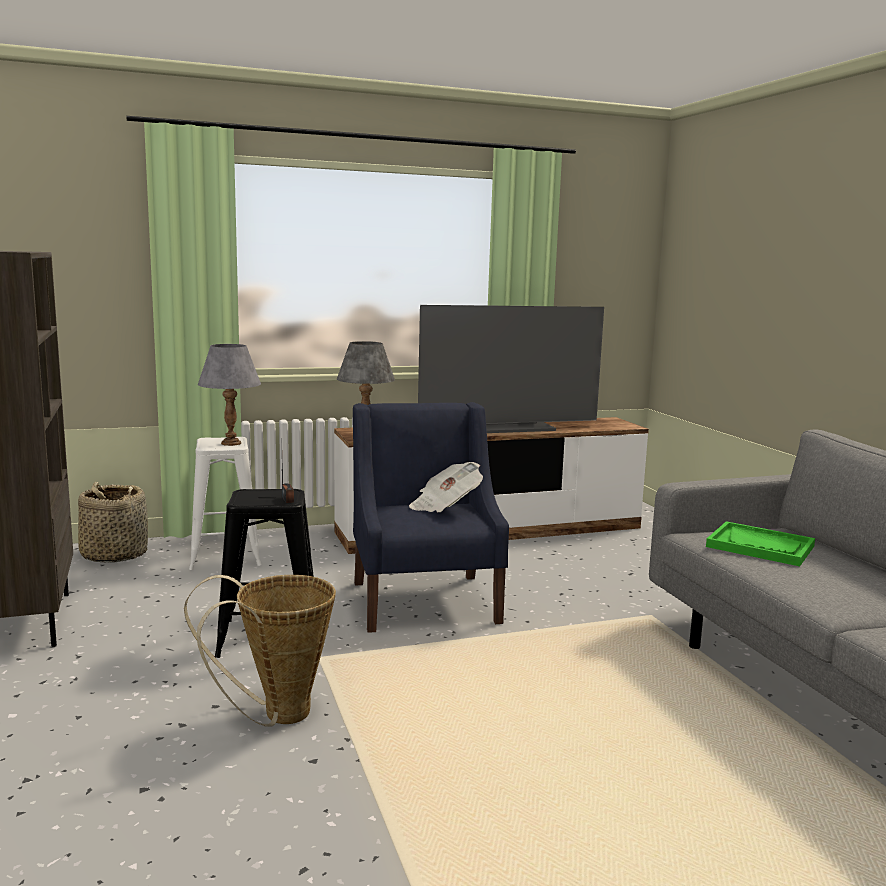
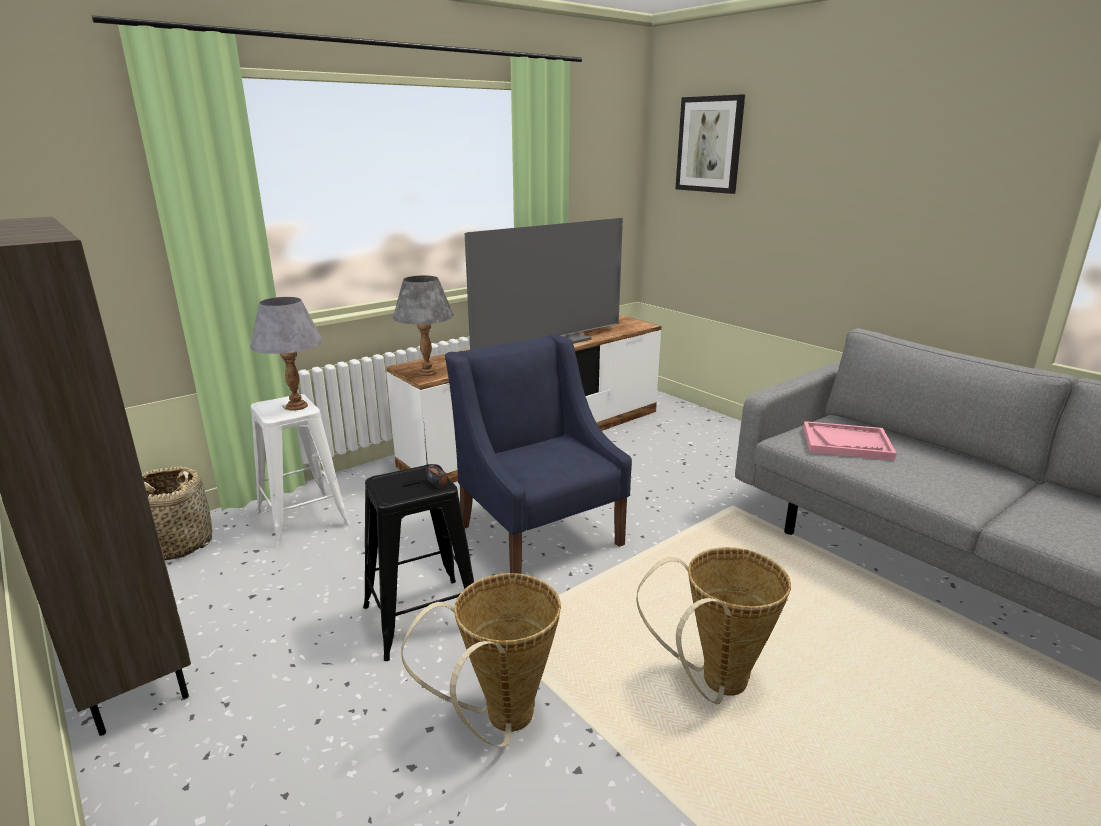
camera: 20 degrees left, 10 degrees up
(445, 506) = (558, 446): newspaper -> none
(495, 738) = (715, 684): none -> basket
(715, 236) = (709, 144): none -> picture
(760, 546) = (846, 443): green tray -> pink tray

